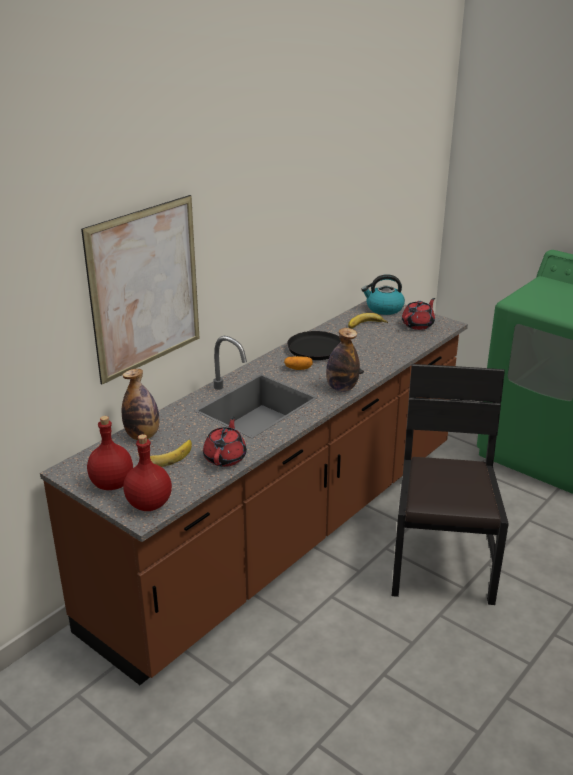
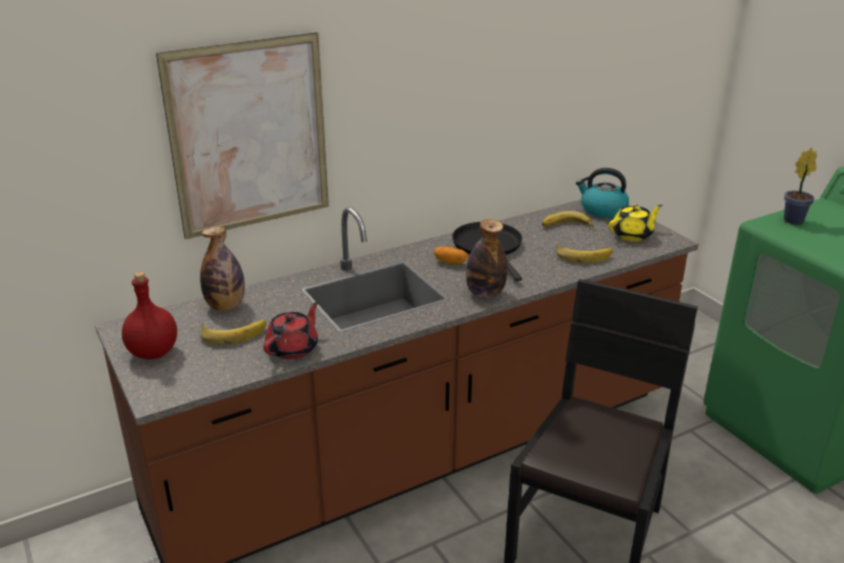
camera: 20 degrees right, 0 degrees up
(149, 504) = (172, 383): red bottle -> none
(392, 346) = (583, 255): none -> banana
(418, 324) = (632, 235): red teapot -> yellow teapot
(532, 295) = (795, 220): none -> potted plant

